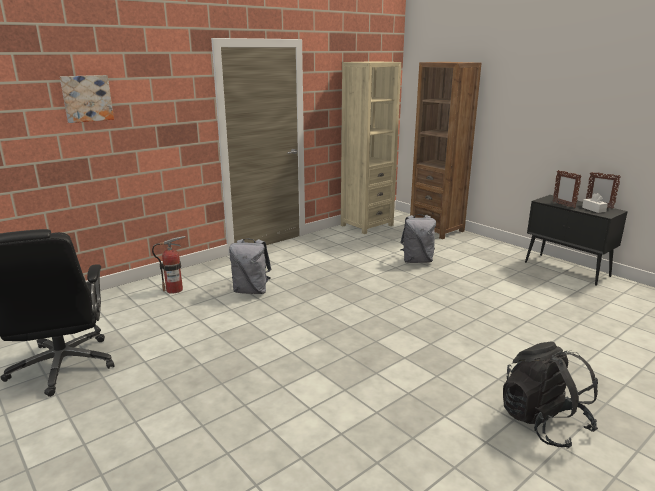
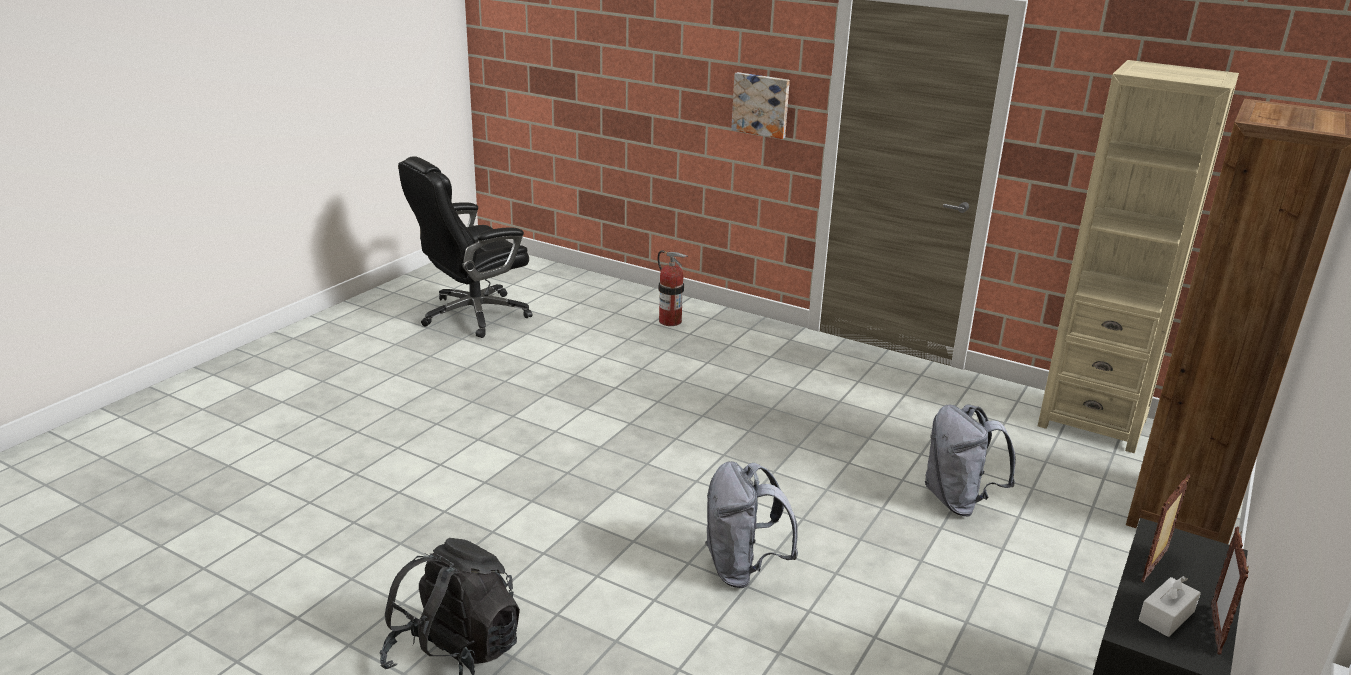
camera: 70 degrees right, 5 degrees up
(87, 98) = (660, 43): picture -> picture (761, 104)
(251, 291) = (704, 370): grey backpack -> grey backpack (743, 569)

